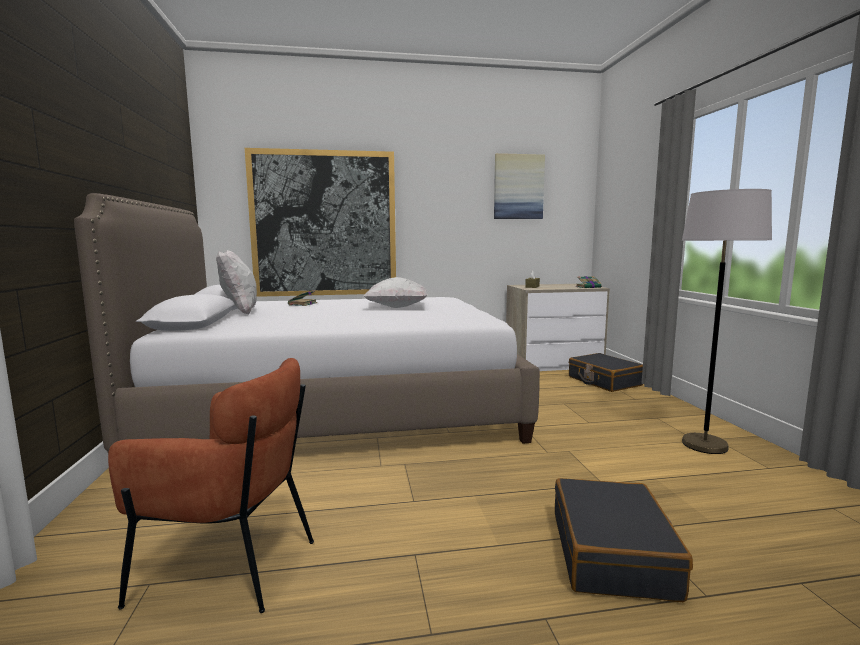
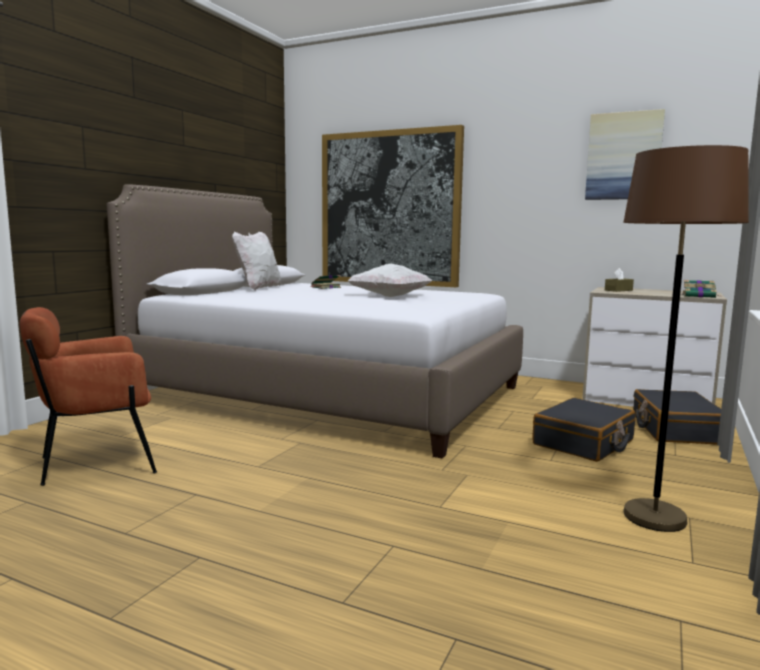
camera: 35 degrees right, 0 degrees up
(231, 565) = (98, 462): brown armchair -> brown armchair turned 105 degrees clockwise
(612, 553) = (330, 549): black suitcase -> black suitcase (584, 443)
(704, 445) = (654, 517): grey floor lamp -> brown floor lamp

